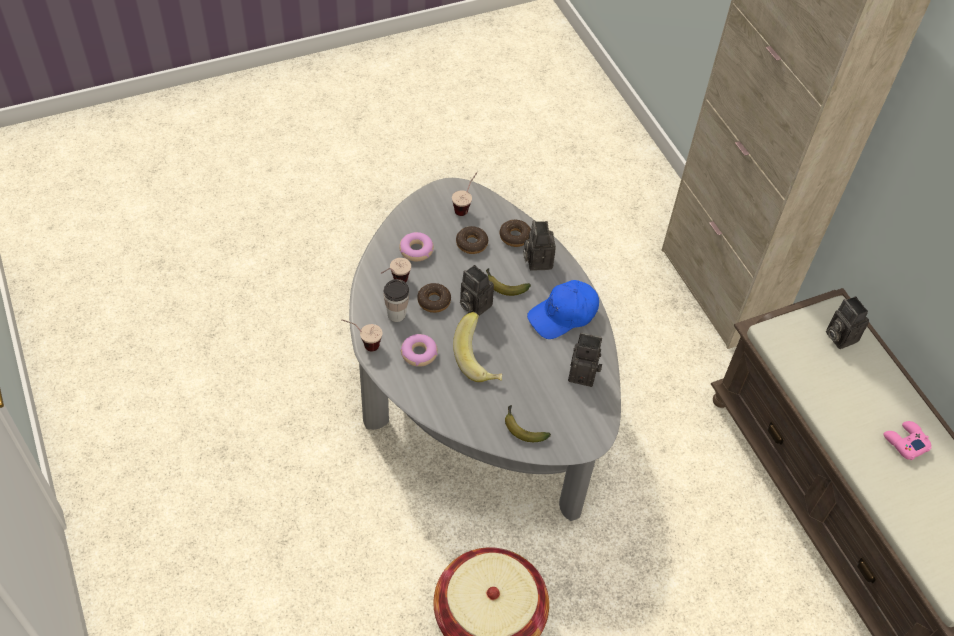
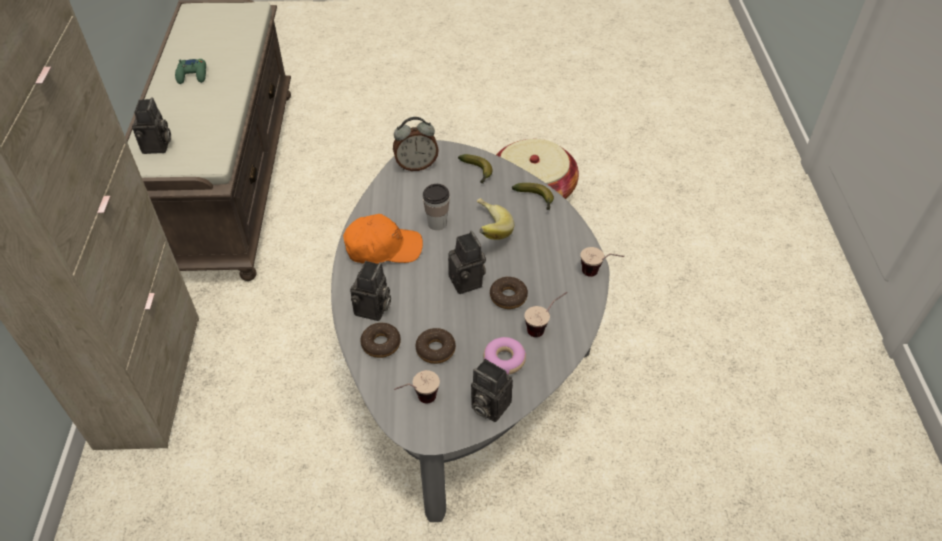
camera: 155 degrees left, 5 degrees down
(396, 314) = (553, 294): cup -> cup (437, 223)
(419, 353) = (544, 251): donut -> none
(503, 285) = (426, 292): banana -> banana (536, 199)
(563, 315) = (383, 248): blue cap -> orange cap
(584, 373) = (397, 196): camera -> camera (488, 405)
(588, 417) = (416, 165): none -> alarm clock
(905, 442) = (193, 75): pink game controller -> green game controller

